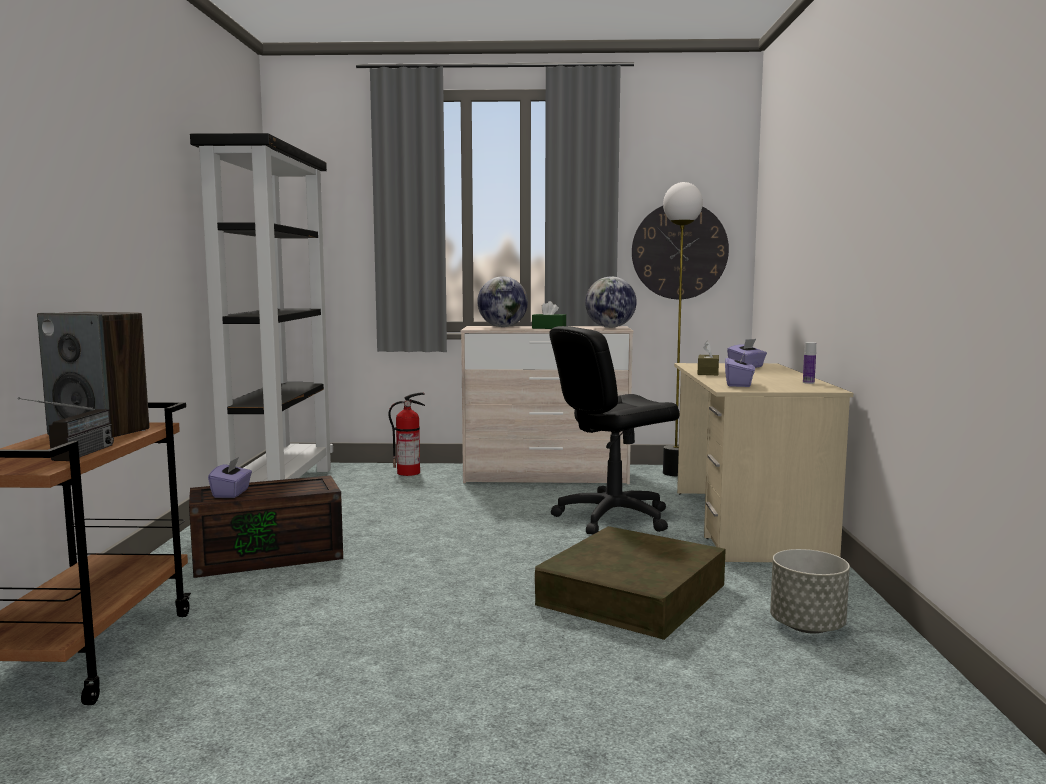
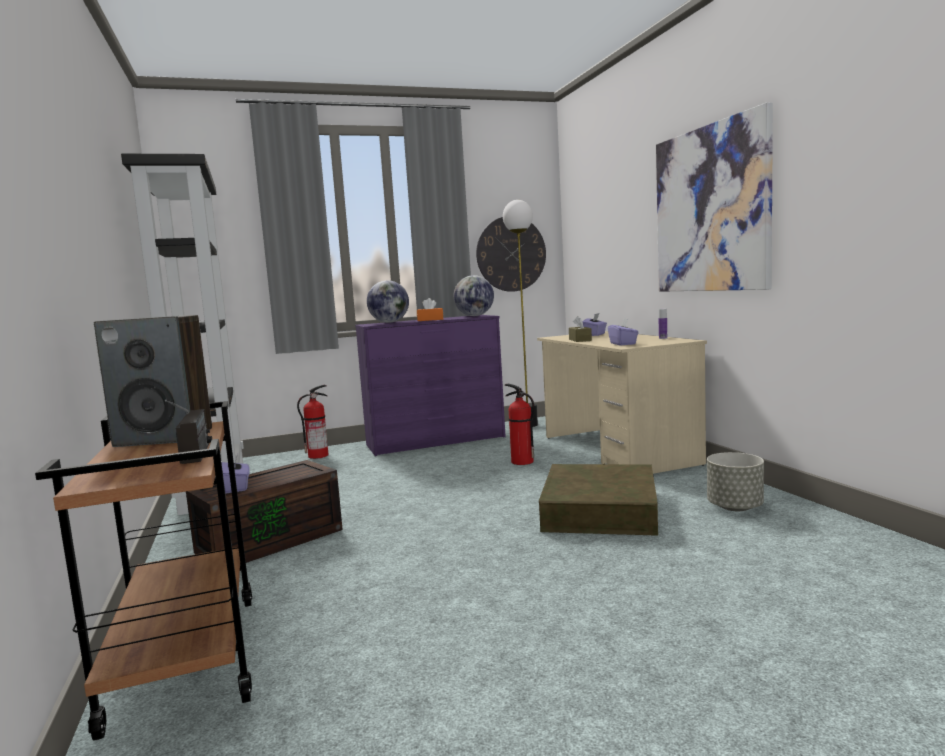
camera: 20 degrees left, 0 degrees up
(546, 477) = (436, 442): beige dresser -> purple dresser
(549, 328) = (430, 320): green tissue box -> orange tissue box
(612, 518) = (521, 462): black office chair -> fire extinguisher
(870, 211) = (710, 209): none -> picture

